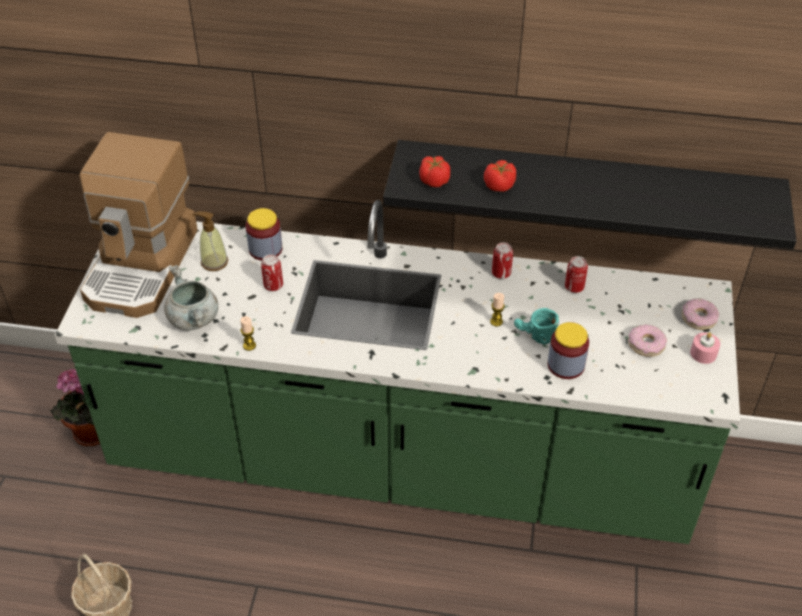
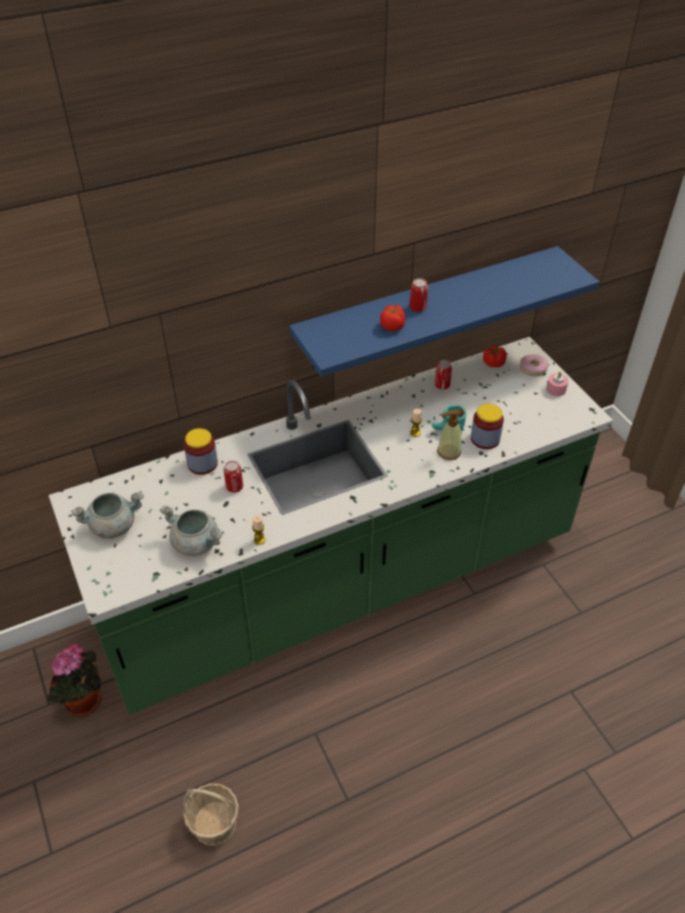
camera: 35 degrees left, 0 degrees up
(143, 266) = (114, 525): coffee machine -> grey cooking pot
(214, 262) = (170, 493): soap dispenser -> soap dispenser (448, 452)
(434, 181) = (345, 342): tomato -> tomato (493, 363)
(501, 273) = (387, 399): can -> can (417, 308)
(585, 187) = (428, 307): black shelf -> blue shelf
(646, 345) = (519, 401): donut -> none

